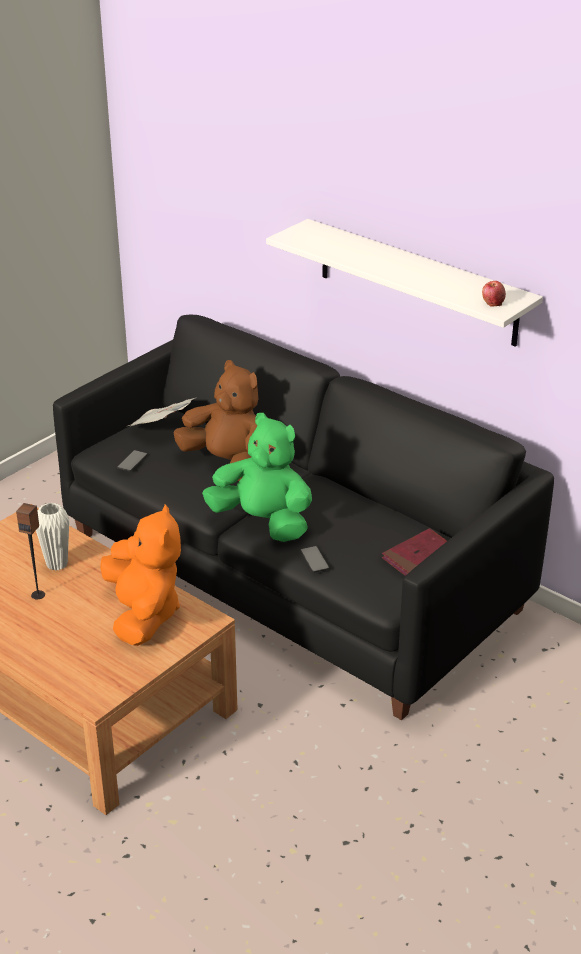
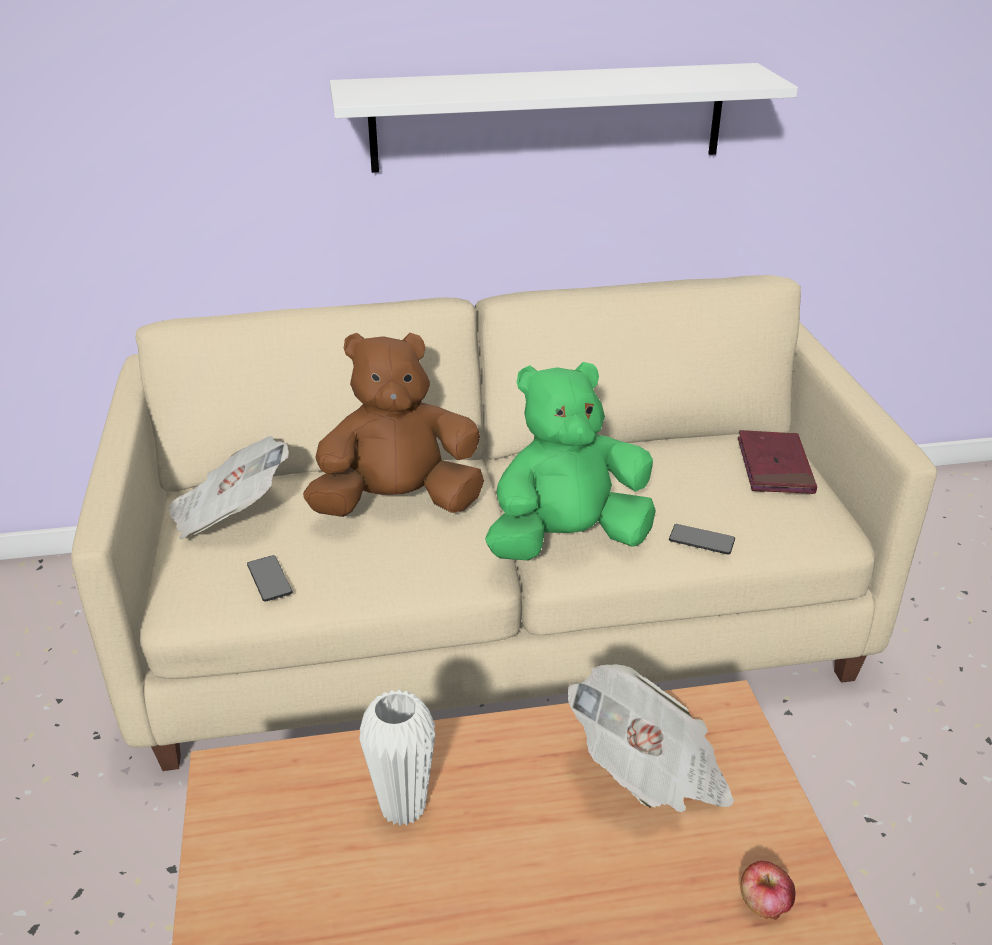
camera: 50 degrees left, 0 degrees up
(38, 595) = (464, 881): speaker -> none
(143, 614) = (649, 771): orange plush toy -> newspaper
(292, 572) = (497, 613): black sofa -> beige sofa
(492, 302) = (741, 78): apple -> apple (763, 904)

